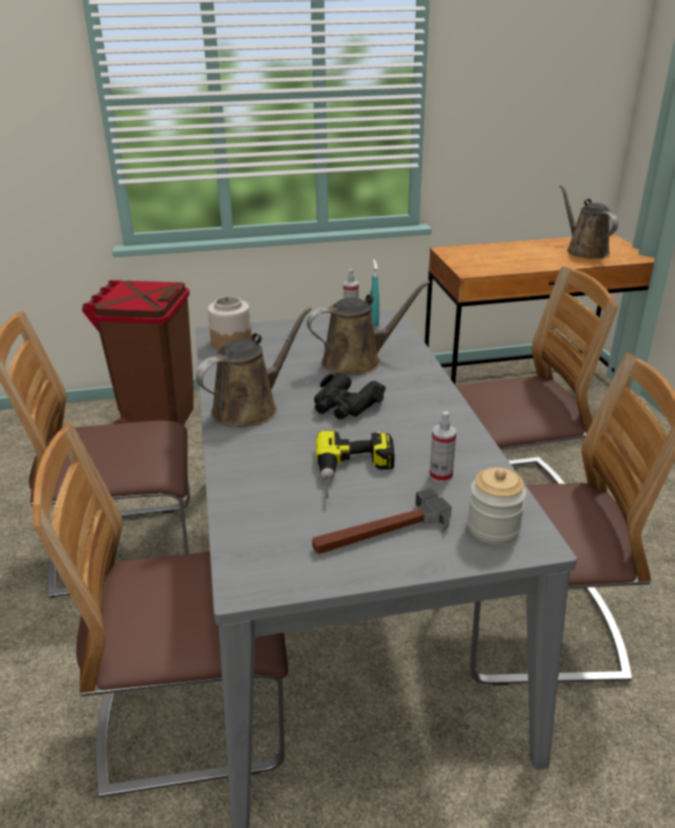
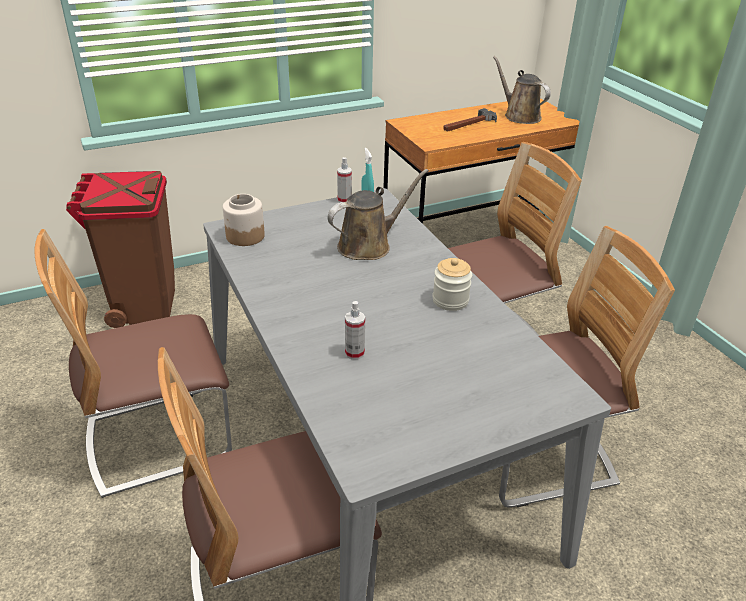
camera: 15 degrees left, 5 degrees up
(250, 408) = (293, 303): brown watering can -> none
(345, 405) = (377, 291): black binoculars -> none
(355, 473) = (411, 355): power drill -> none
(383, 532) = (456, 407): hammer -> hammer (469, 124)
(440, 475) = (482, 349): spray bottle -> spray bottle (354, 353)
(493, 528) = (541, 390): jar -> jar (450, 300)

